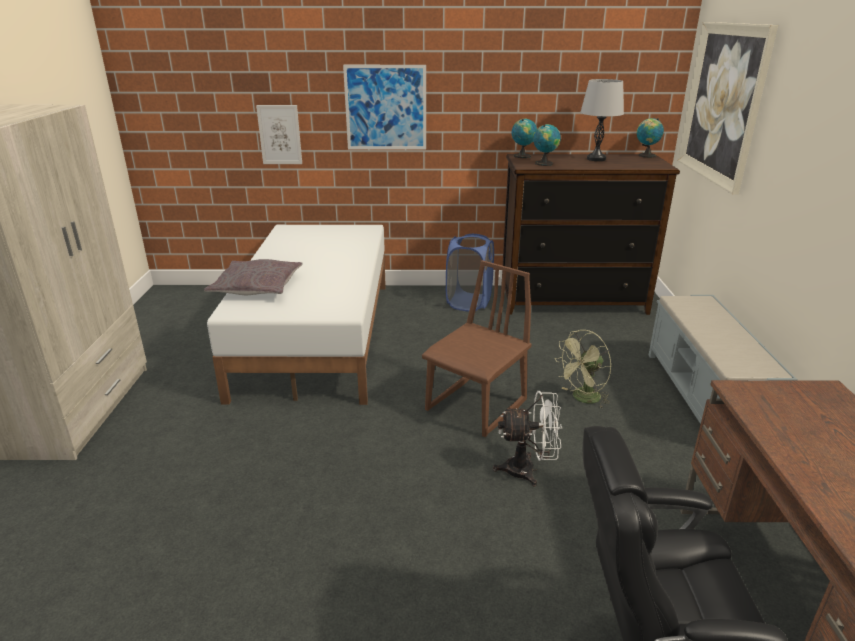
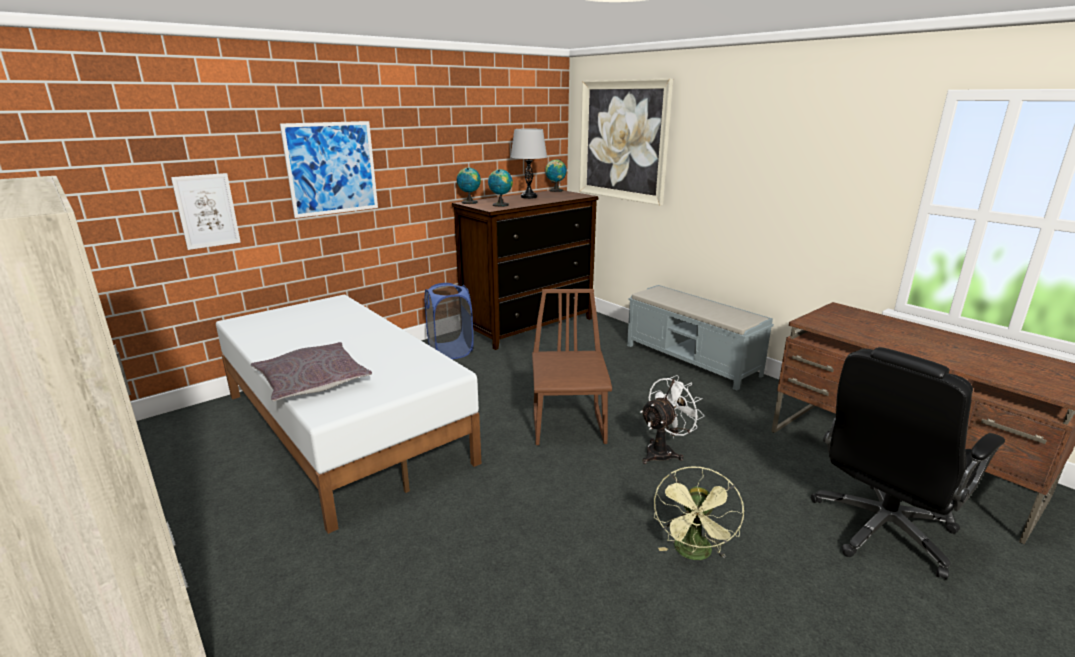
camera: 40 degrees left, 5 degrees down
(582, 399) = (629, 389): green fan -> green fan (694, 554)

